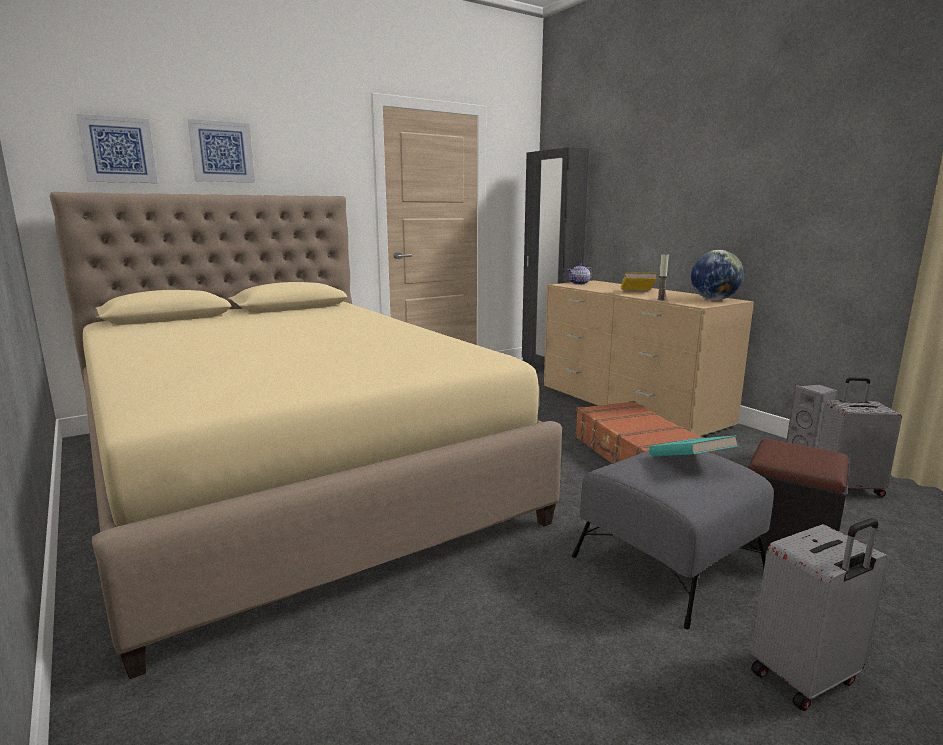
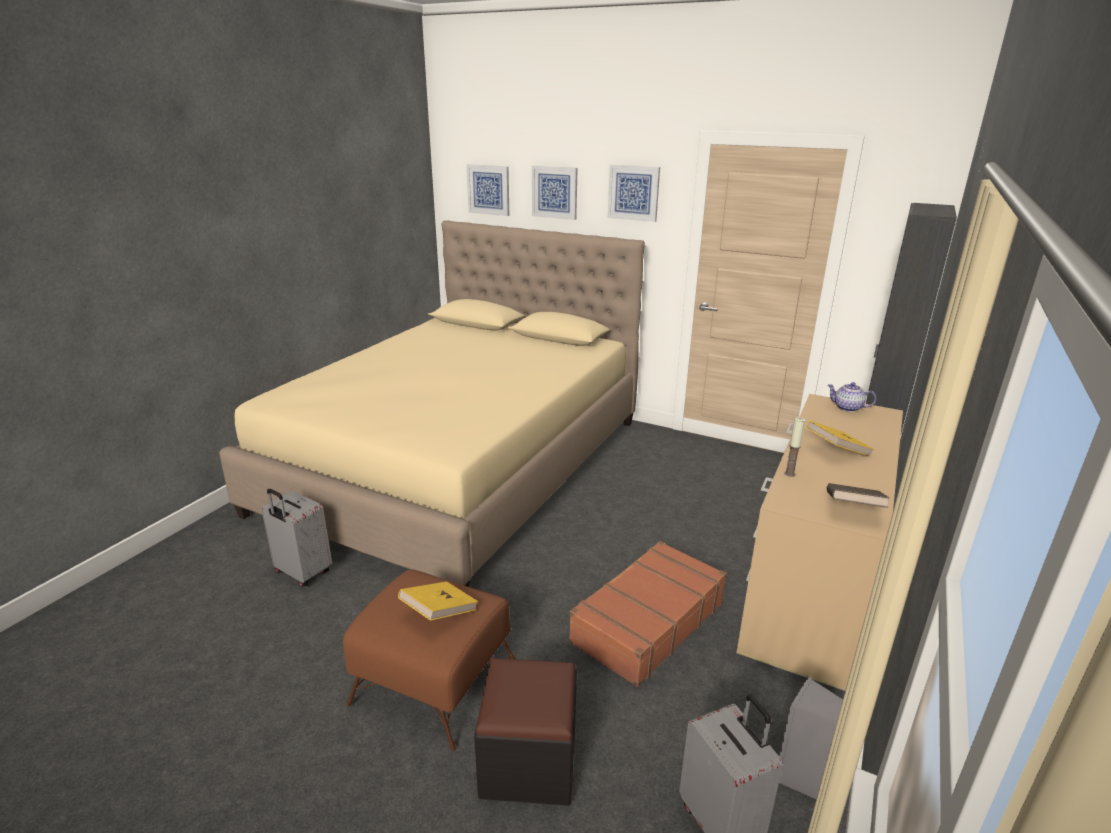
camera: 60 degrees right, 10 degrees up
(316, 151) = (633, 192): none -> picture
(666, 564) = (433, 680): grey ottoman -> brown ottoman
(689, 463) = (439, 613): turquoise book -> yellow book
(714, 299) = (852, 509): globe -> brown book
(806, 679) = (307, 780): grey suitcase -> grey suitcase (302, 573)

